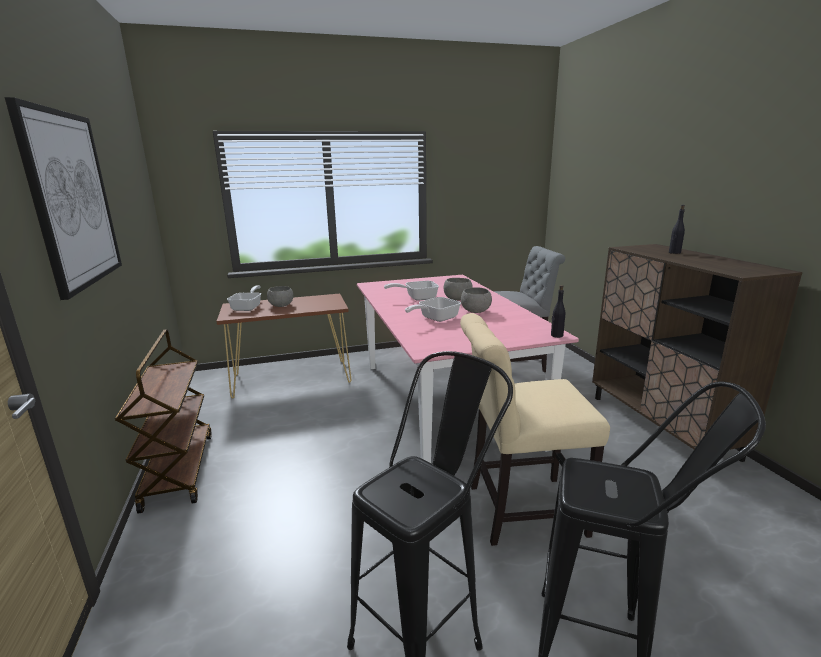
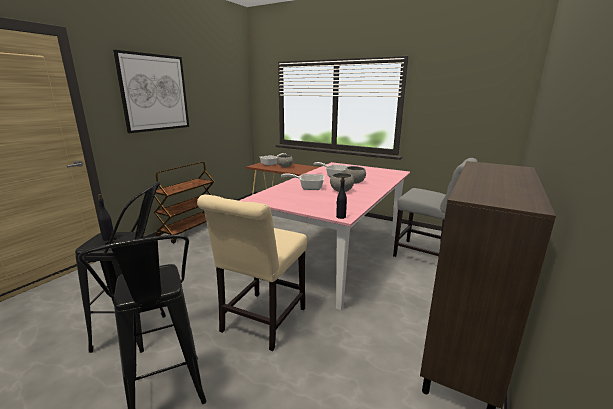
camera: 45 degrees right, 0 degrees up
(519, 510) = (261, 322): beige chair -> beige chair turned 105 degrees counterclockwise
(674, 253) = (504, 174): black bottle -> black bottle (108, 238)

